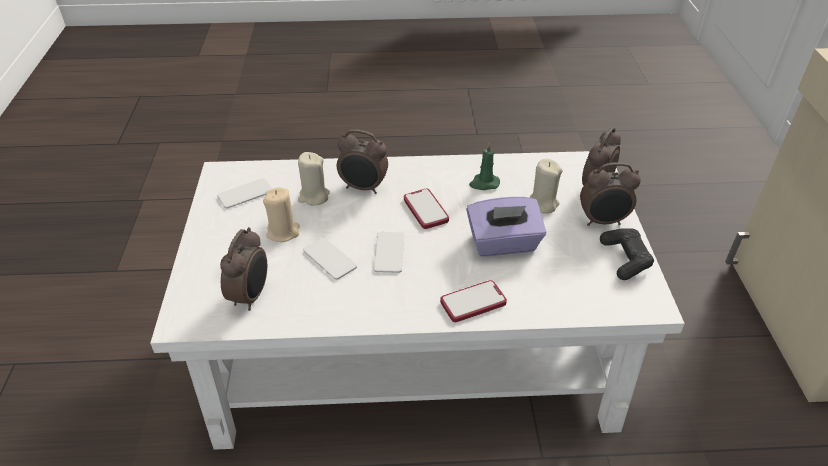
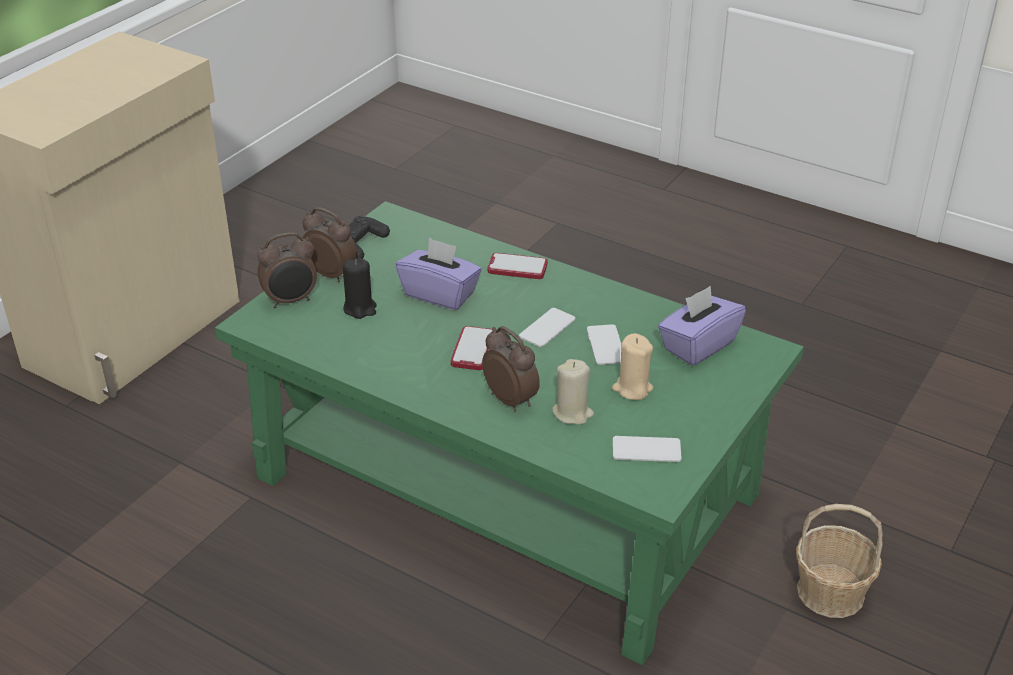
camera: 145 degrees left, 5 degrees down
(130, 386) = (831, 592): none -> basket
(251, 296) = (698, 345): alarm clock -> purple tissue box
(415, 346) = (504, 486): white coffee table -> green coffee table
(484, 183) = (385, 349): green candle -> none
(542, 204) = (360, 308): beige candle -> black candle

